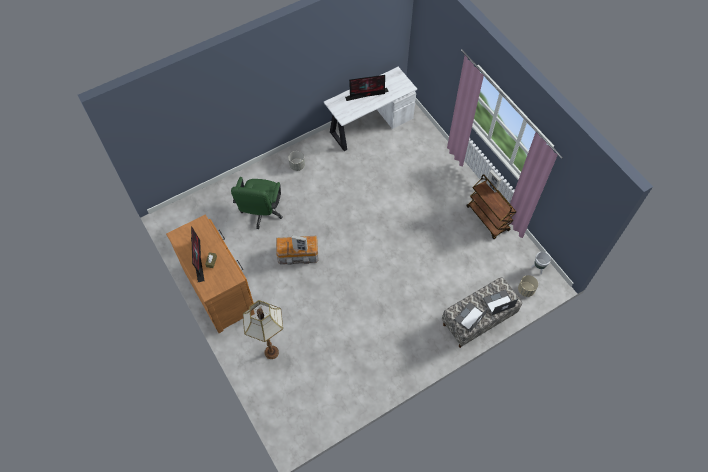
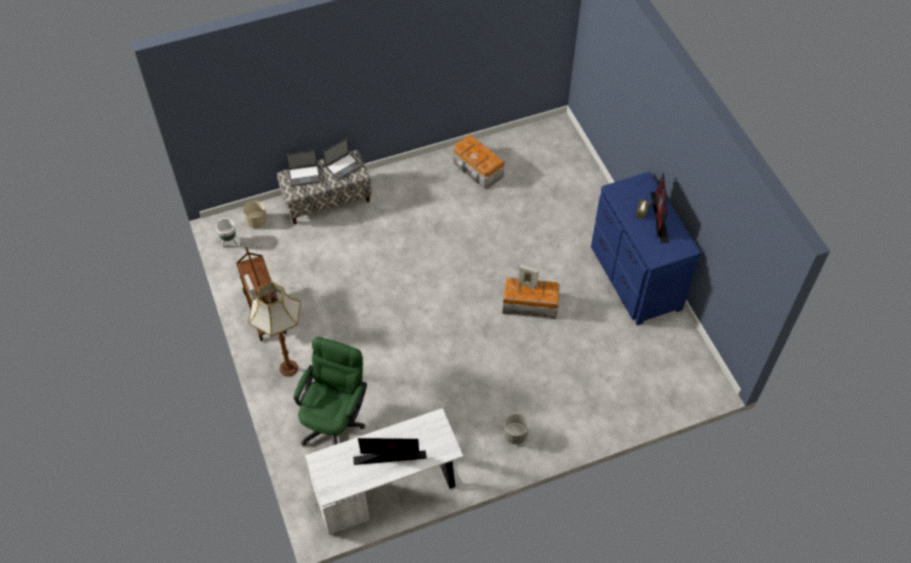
camera: 170 degrees left, 5 degrees down
(219, 290) = (634, 278): brown dresser -> blue dresser
(261, 213) = (575, 368): green office chair -> green office chair (334, 420)
(272, 352) = (573, 203): floor lamp -> floor lamp (288, 368)
(359, 374) = (478, 170): none -> storage box

